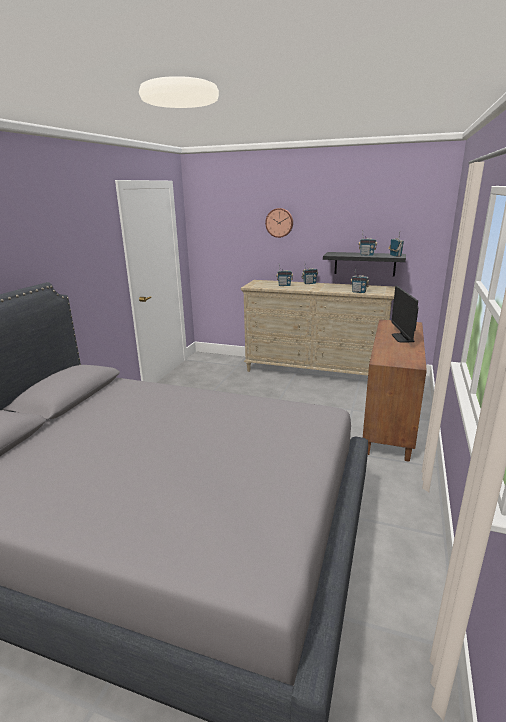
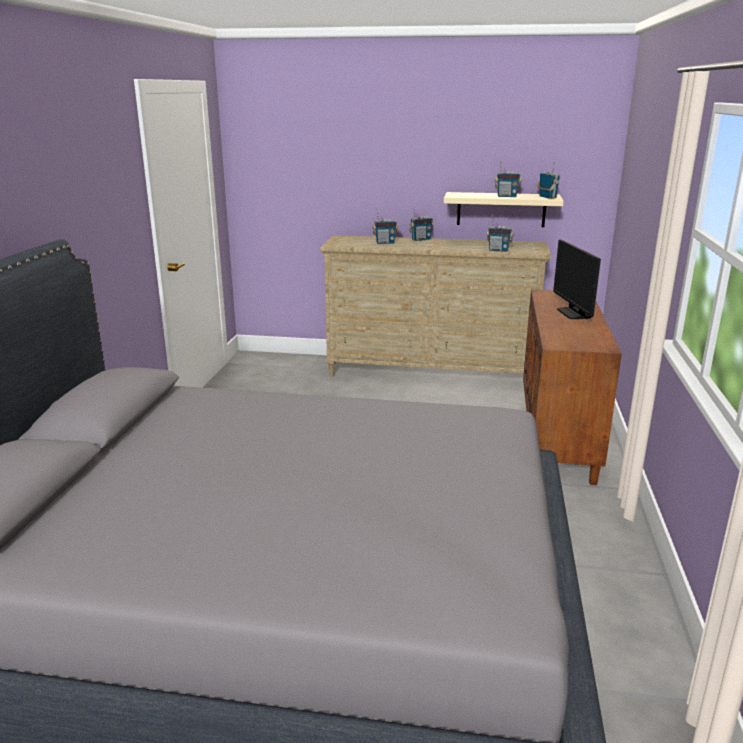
camera: 10 degrees left, 0 degrees up
(279, 222) = (373, 148): wall clock -> none
(364, 264) = (501, 209): black shelf -> beige shelf

